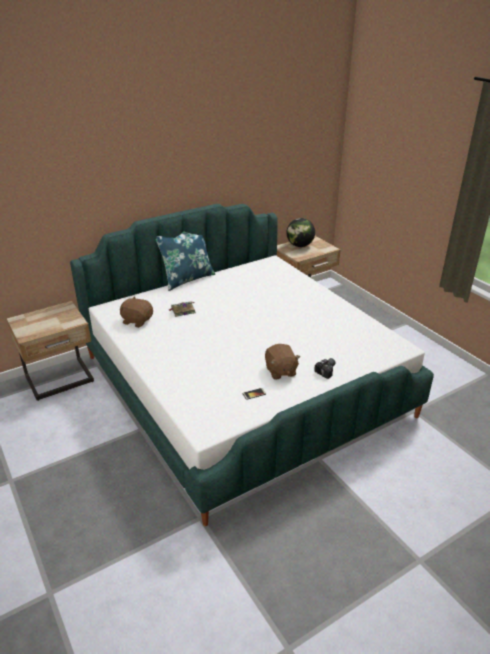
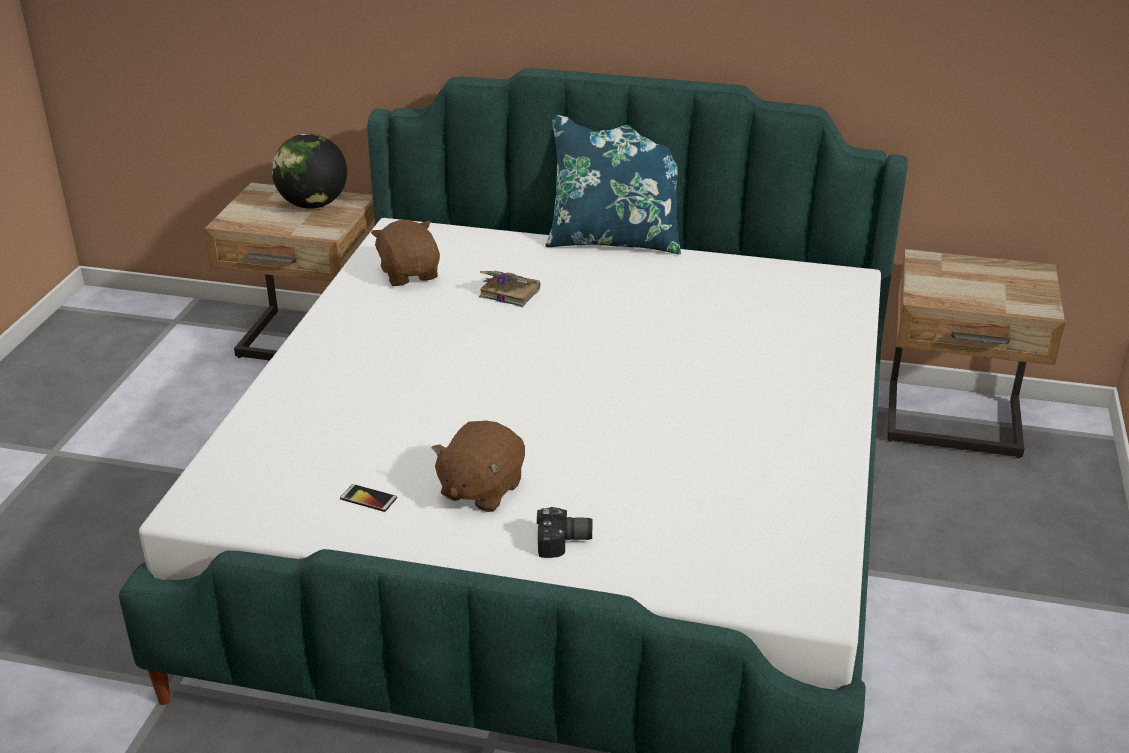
camera: 45 degrees right, 0 degrees up
(300, 245) = (973, 273): globe -> globe (313, 204)

